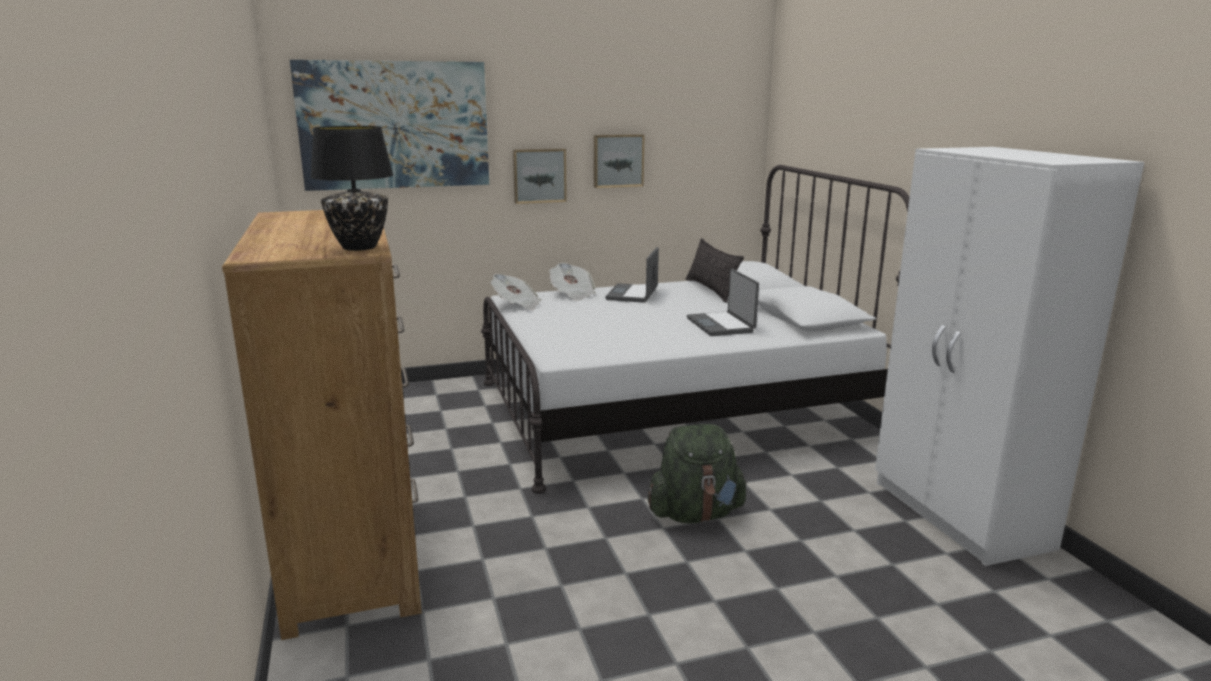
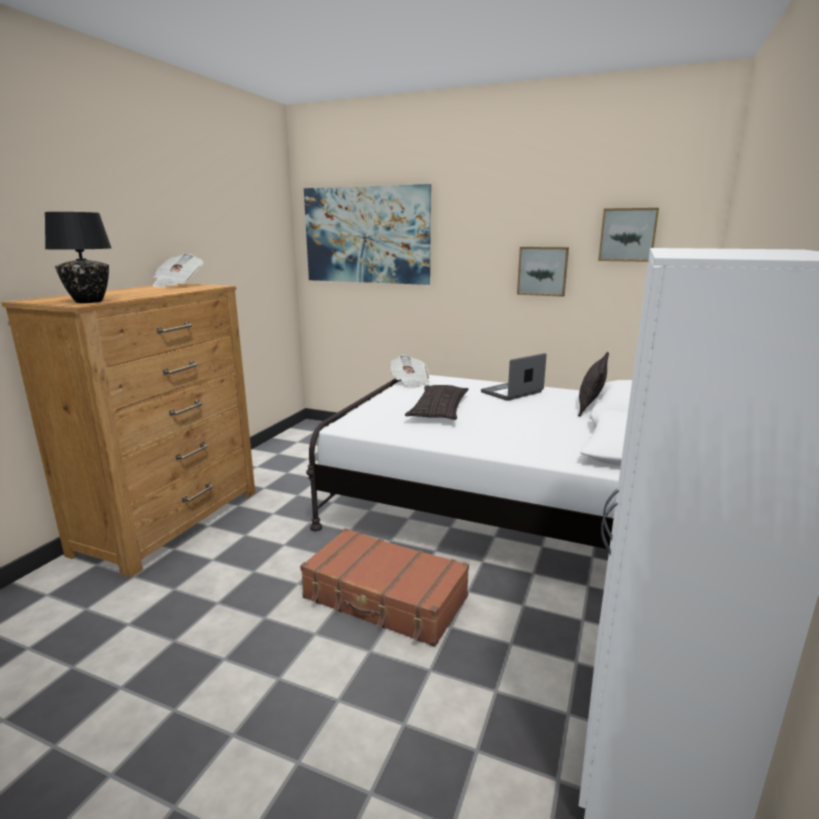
camera: 40 degrees right, 0 degrees up
(539, 175) = (470, 280): picture -> picture (627, 235)
(572, 294) = (466, 383): newspaper -> newspaper (177, 285)
(607, 323) = (439, 409): none -> pillow
(695, 514) = (385, 598): green backpack -> brown suitcase
(721, 325) = (528, 434): laptop -> none

